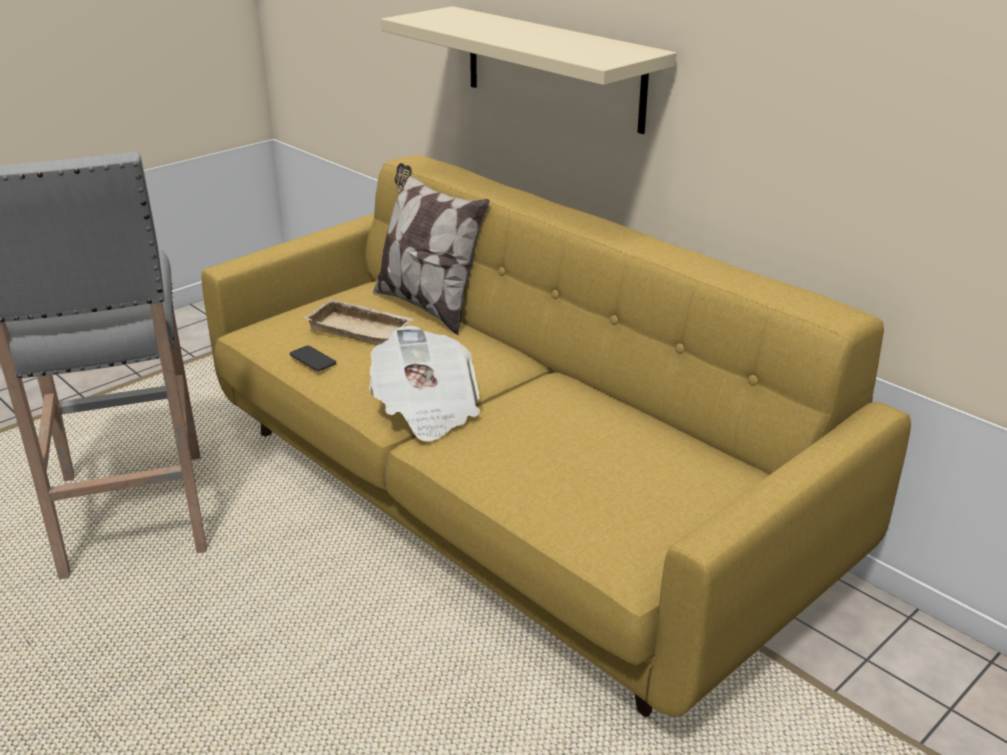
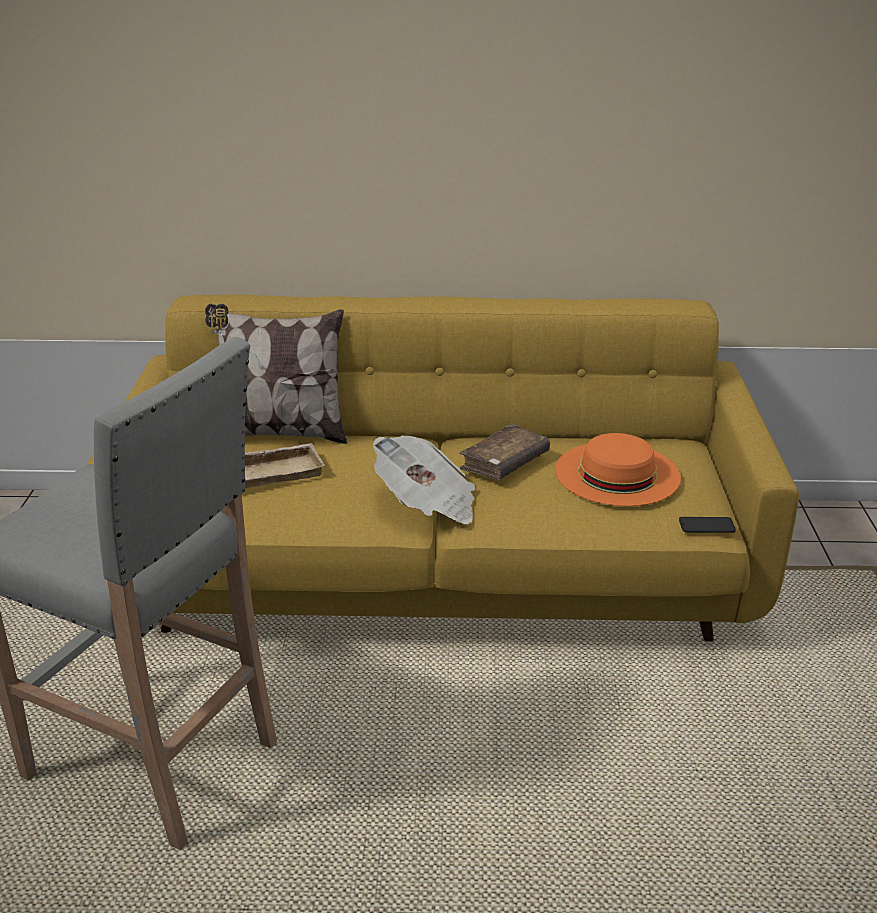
camera: 45 degrees left, 0 degrees up
(312, 359) = (272, 513): phone -> phone (706, 525)
(542, 409) = (504, 463): none -> brown book
(553, 68) = (350, 176): beige shelf -> none
(623, 468) = (617, 473): none -> orange hat

